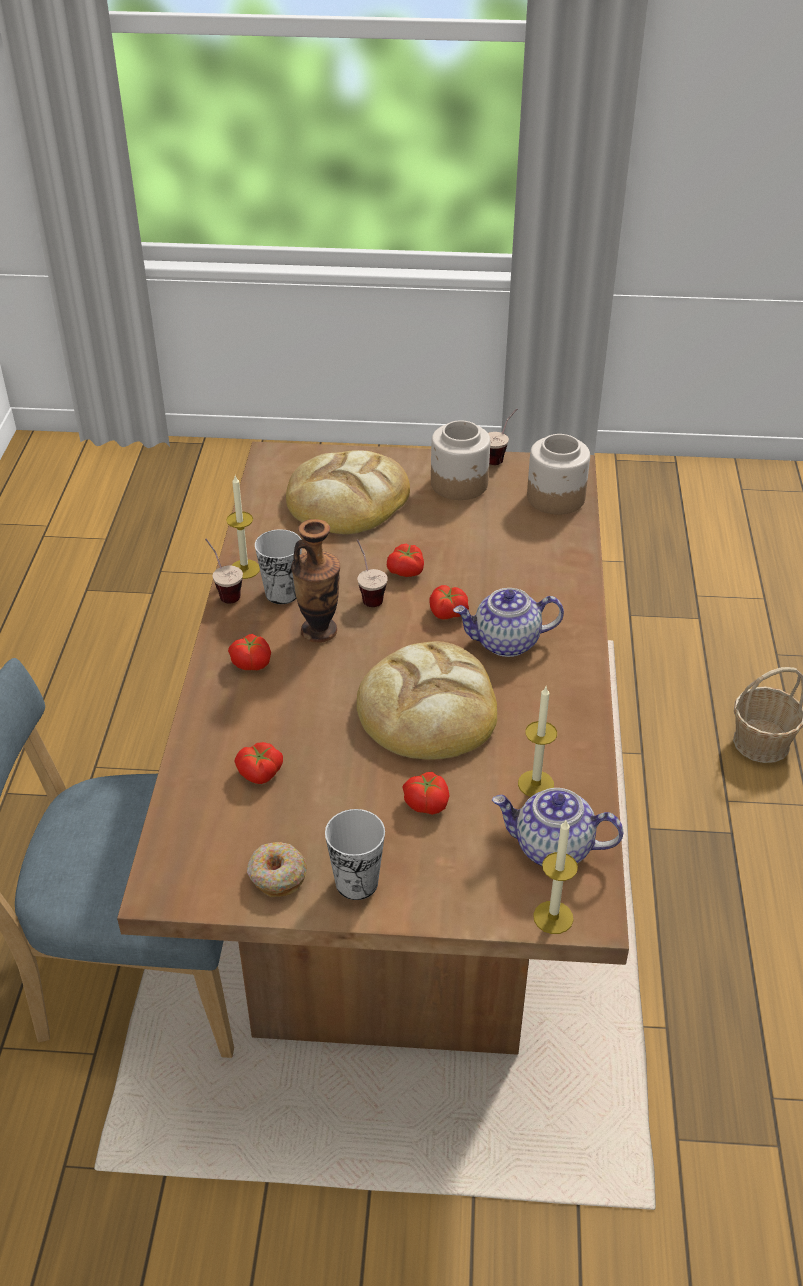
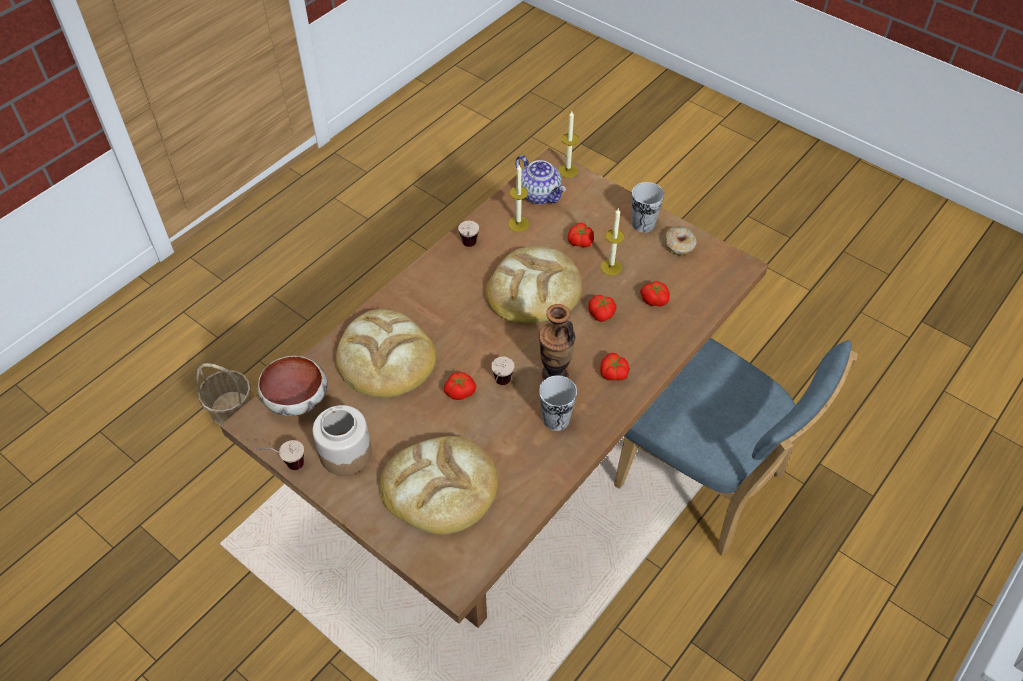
camera: 145 degrees left, 10 degrees up
(224, 591) = (594, 444): cup -> cup (469, 248)
(244, 569) = (566, 457): candle -> candle (611, 267)
(447, 613) = (465, 344): tomato -> tomato (602, 313)
(506, 642) = (452, 305): teapot -> none
(516, 564) = (385, 357): none -> bread
(555, 498) = (297, 398): jar -> bowl

